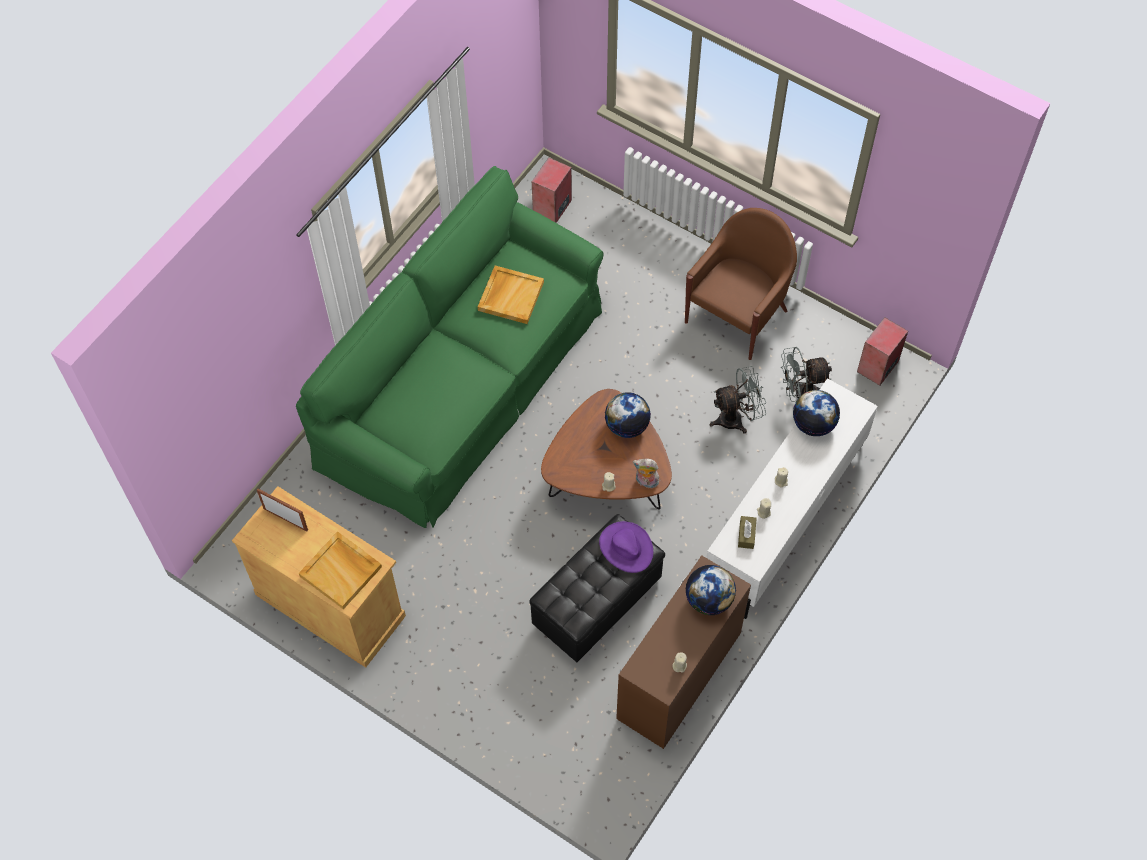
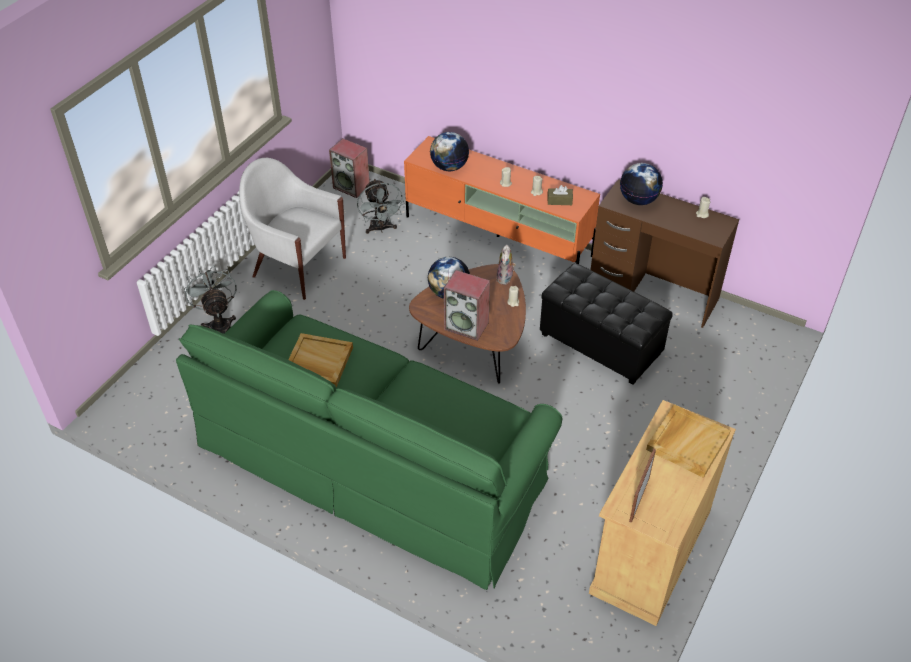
camera: 95 degrees left, 15 degrees down
(552, 207) = (155, 403): speaker -> speaker (467, 326)
(626, 548) = (577, 282): purple hat -> none
(736, 418) = (405, 265): grey fan -> grey fan (219, 324)
(737, 315) = (298, 266): brown armchair -> white armchair
(783, 518) = (498, 236): white tv stand -> orange tv stand

